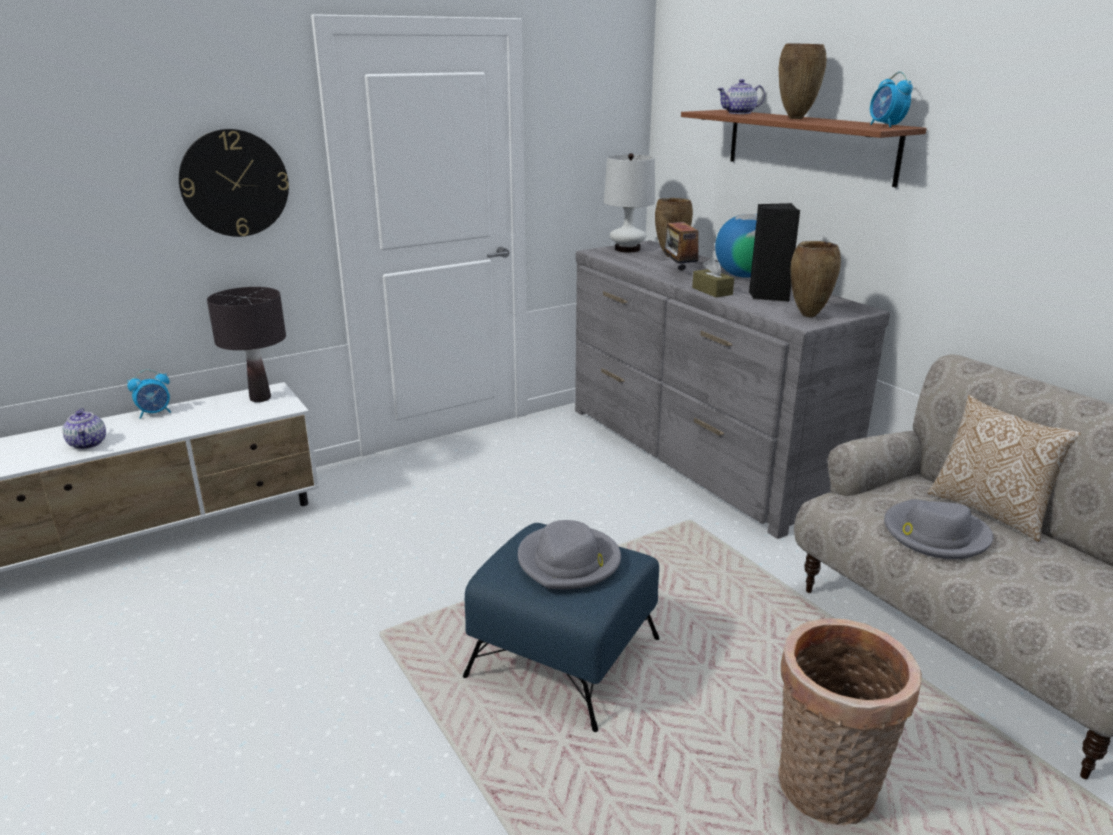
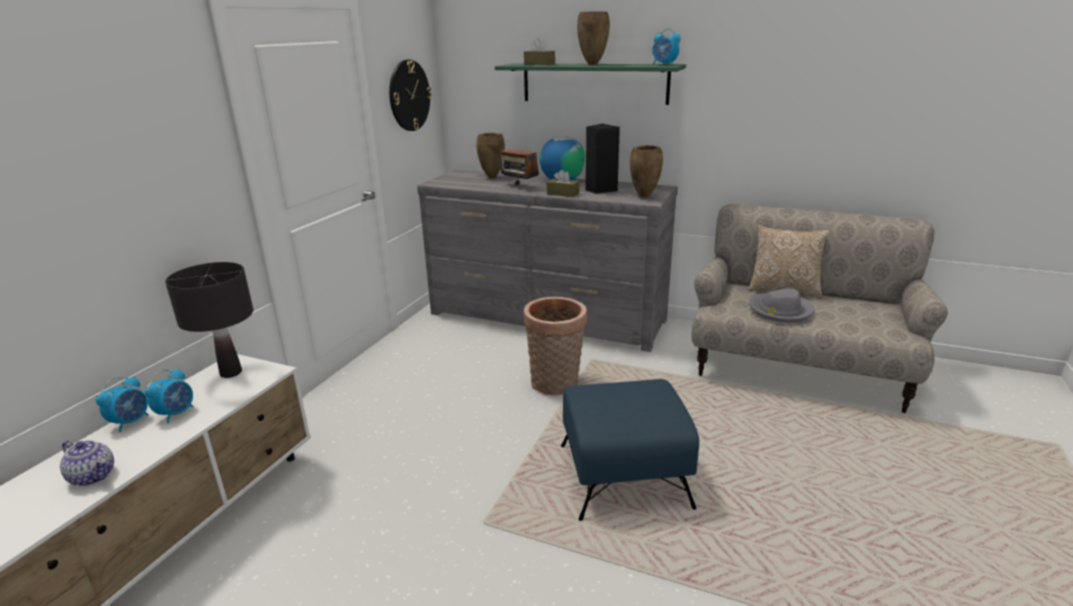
camera: 35 degrees left, 0 degrees up
(187, 418) = (177, 413): none -> alarm clock
(234, 183) = (159, 163): wall clock -> wall clock (409, 95)
(569, 561) = (632, 400): grey hat -> none
(627, 249) = (453, 178): white table lamp -> none
(739, 113) = (539, 64): teapot -> brown tissue box
(809, 145) = (594, 83): brown shelf -> green shelf
(826, 792) = (830, 476): basket -> basket (555, 385)

